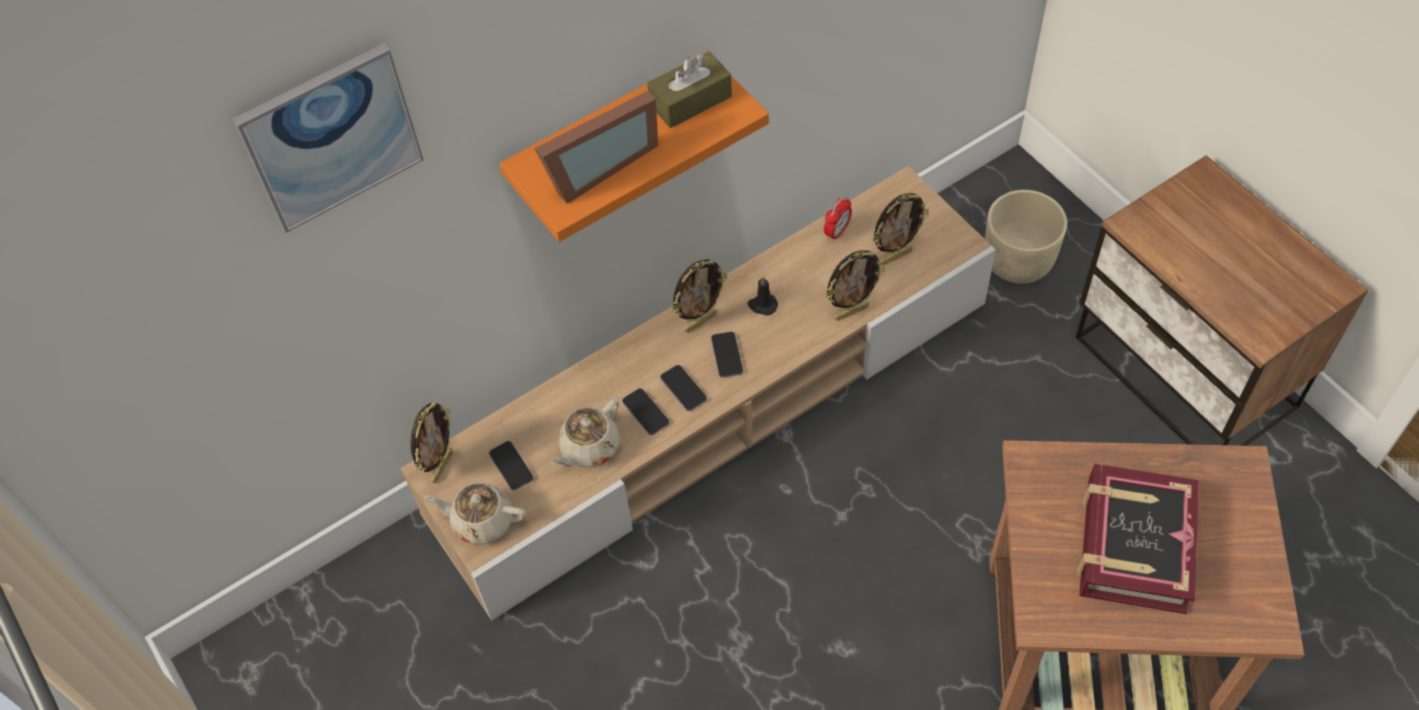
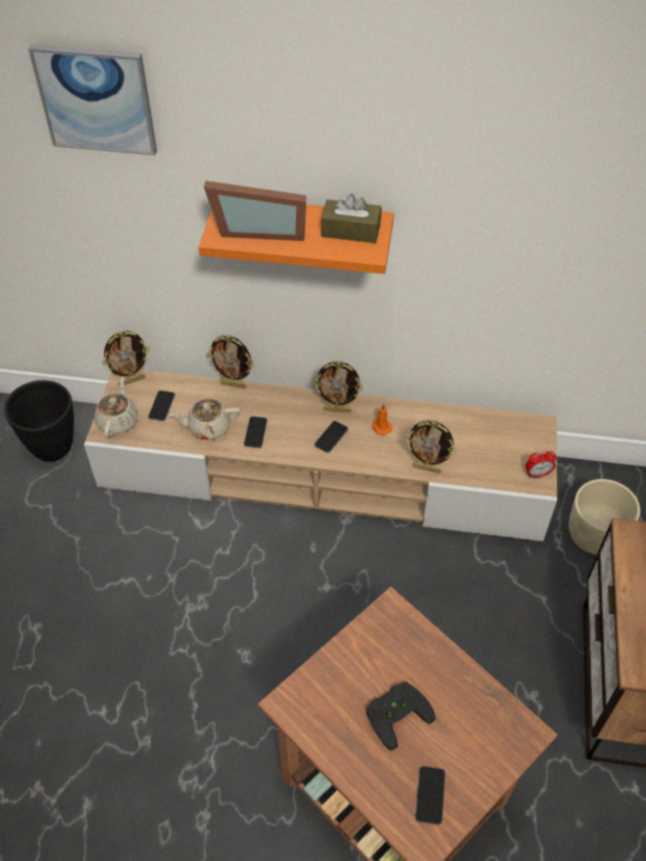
camera: 40 degrees right, 5 degrees down
(383, 623) = (53, 447): none -> black planter
(481, 521) = (118, 421): beige teapot -> beige teapot turned 45 degrees clockwise
(683, 389) = (288, 436): phone -> phone (430, 795)
(762, 305) = (381, 427): black candle -> orange candle
(837, 232) = (469, 420): alarm clock -> alarm clock (537, 474)
(895, 256) = (489, 458): picture frame -> picture frame (233, 384)
(1133, 545) = (396, 712): book -> black game controller

